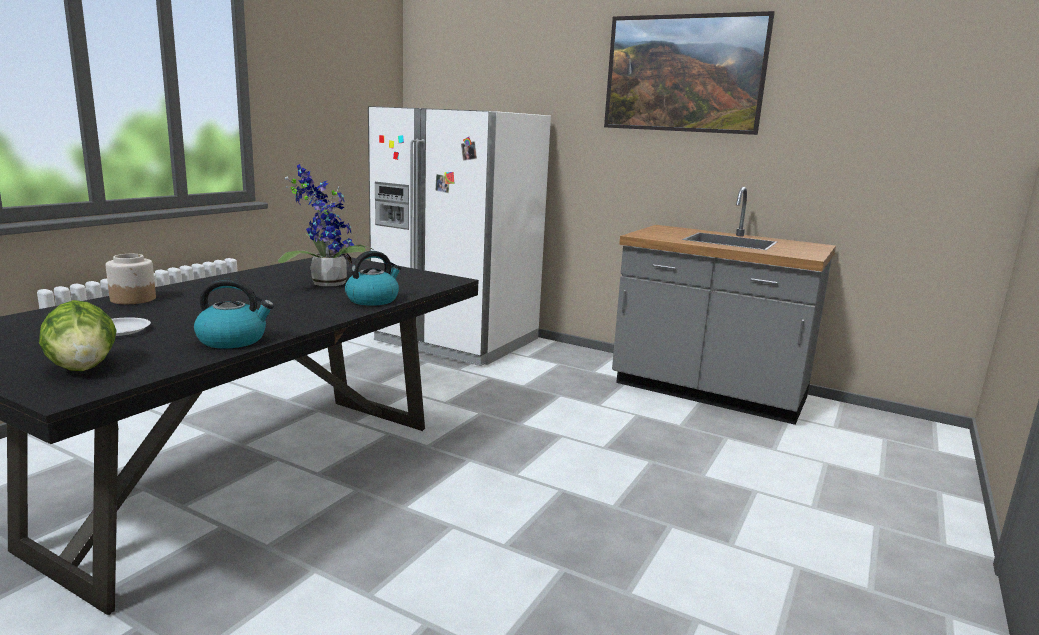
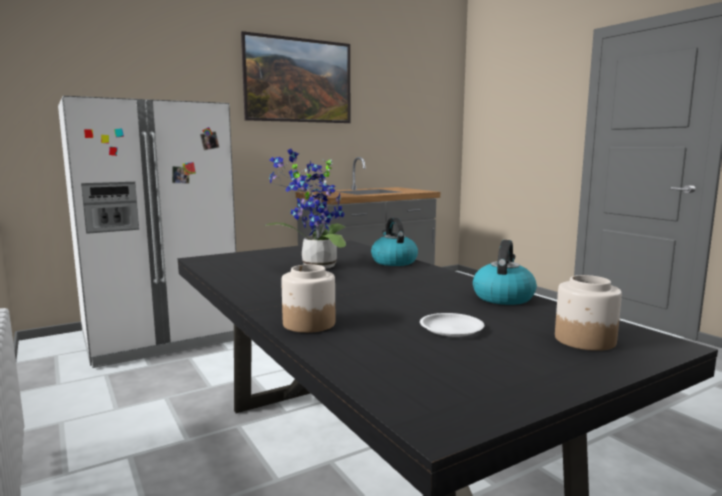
camera: 60 degrees left, 5 degrees down
(83, 367) = (584, 340): lettuce -> jar

